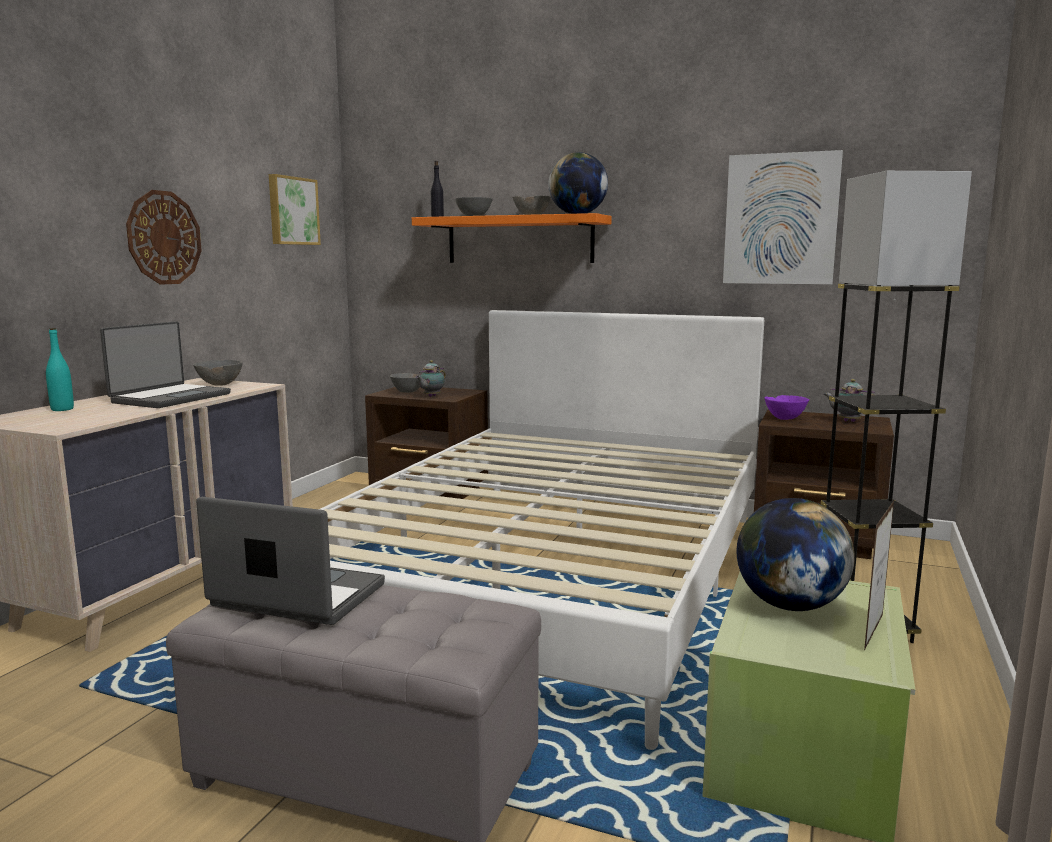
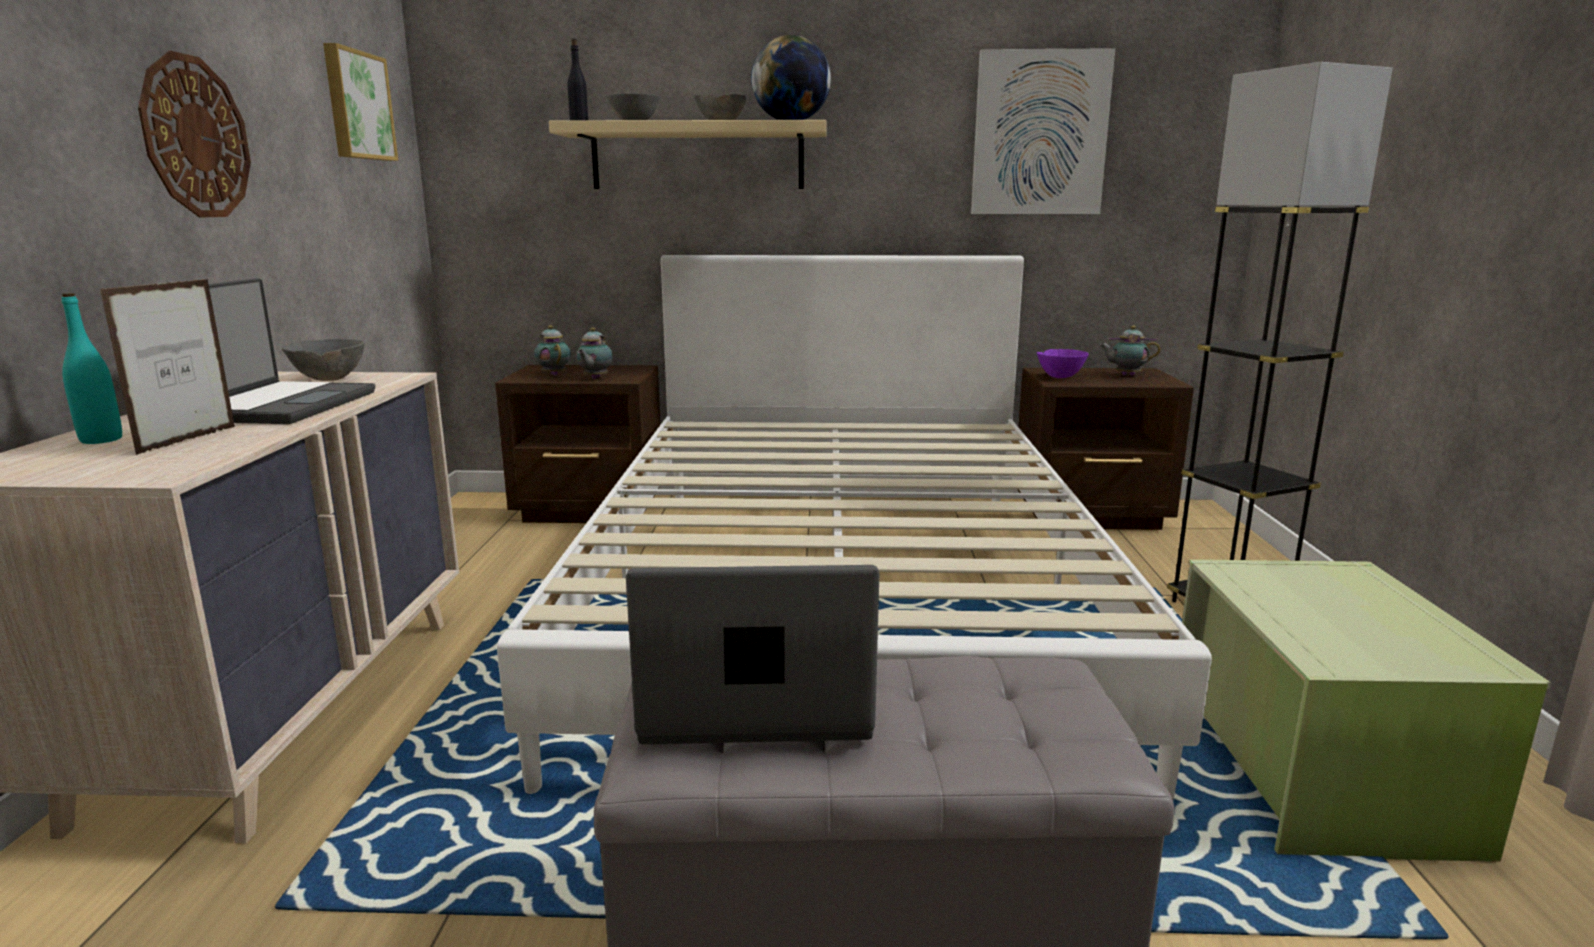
camera: 20 degrees left, 5 degrees up
(408, 392) = (554, 374): grey bowl -> teapot
(519, 240) = (697, 157): orange shelf -> beige shelf
(789, 605) = (1304, 601): globe -> none
(873, 632) = (1423, 620): picture frame -> picture frame (188, 440)

